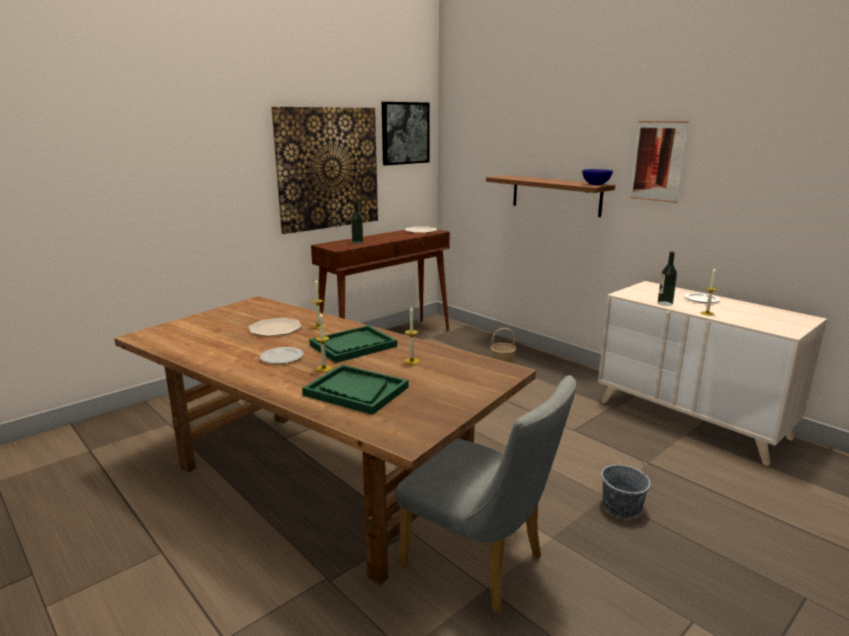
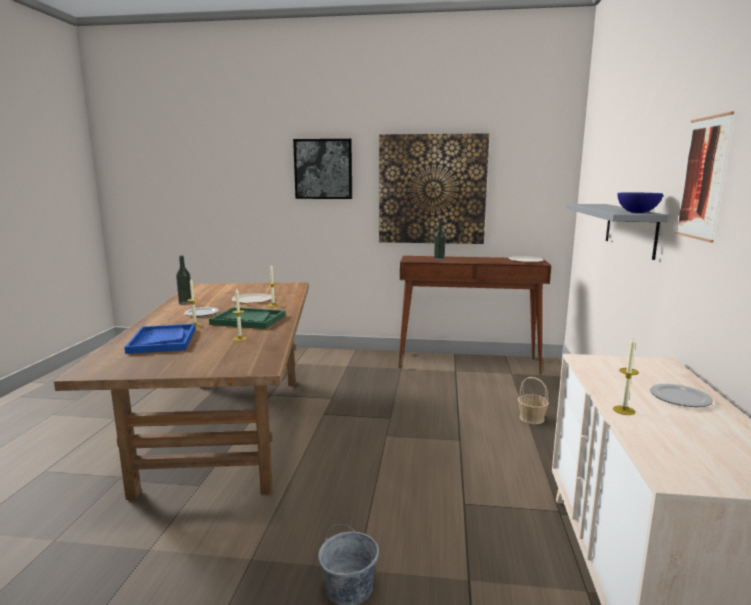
camera: 50 degrees right, 5 degrees down
(355, 391) = (162, 340): green tray -> blue tray
(405, 133) = (530, 159): picture -> picture (323, 169)
(482, 565) = (179, 535): grey chair -> none
(555, 195) = (630, 229): brown shelf -> grey shelf
(665, 303) = (602, 382): bottle -> bottle (185, 303)

